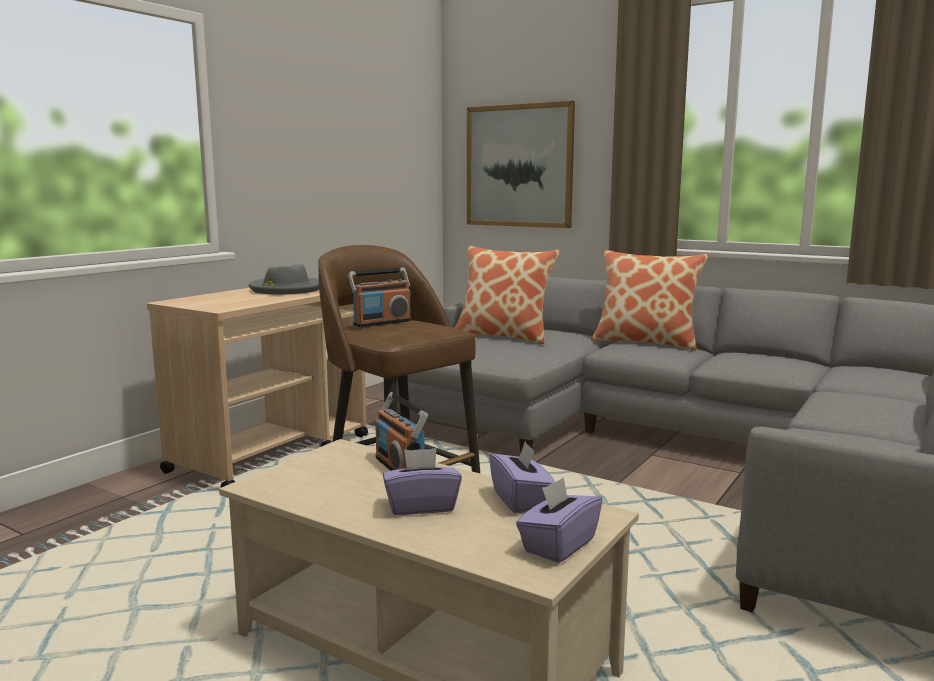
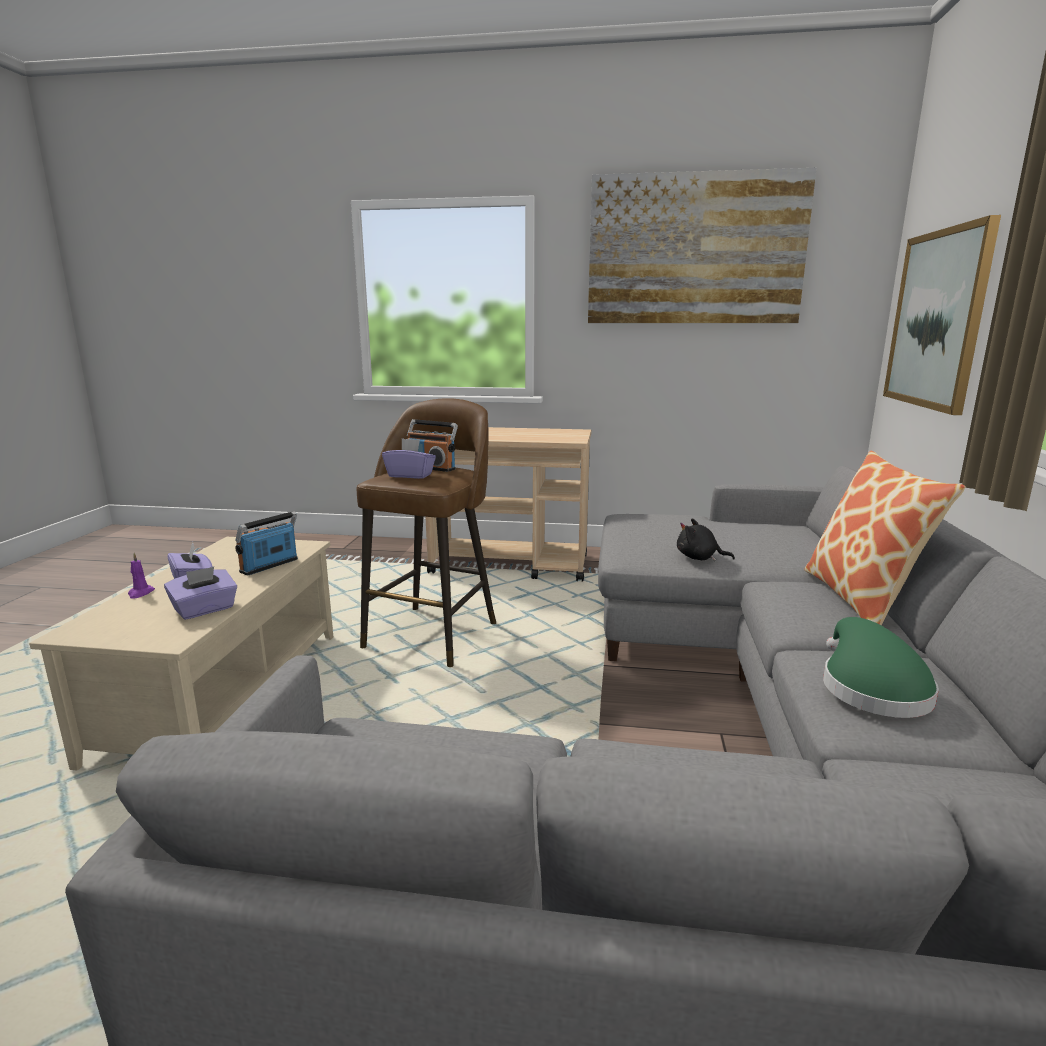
camera: 65 degrees right, 5 degrees up
(286, 289) = (538, 433): grey hat -> none
(337, 97) = (695, 250): none -> picture
(423, 536) = (140, 593): none -> purple candle
(504, 336) = (733, 532): pillow -> none
(543, 352) = (699, 558): none -> black plush toy
(558, 545) = (114, 633): purple tissue box -> purple tissue box (410, 475)
(762, 362) = (870, 687): none -> green hat

